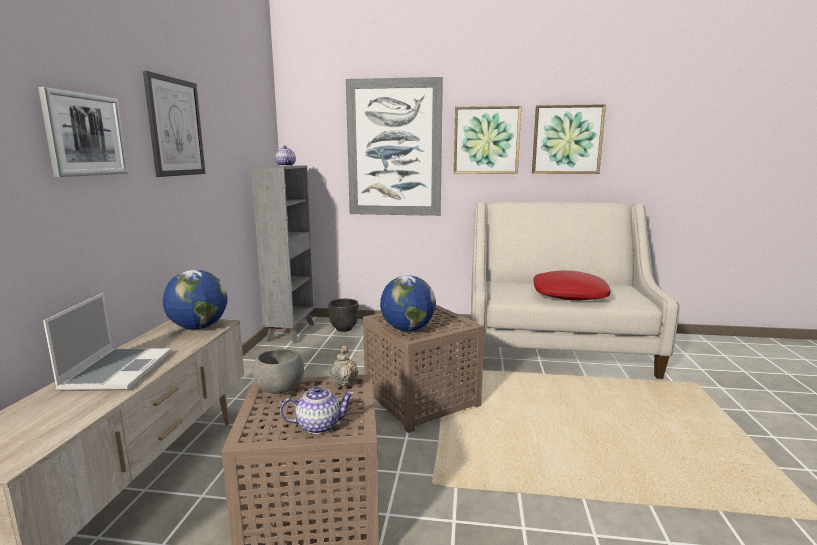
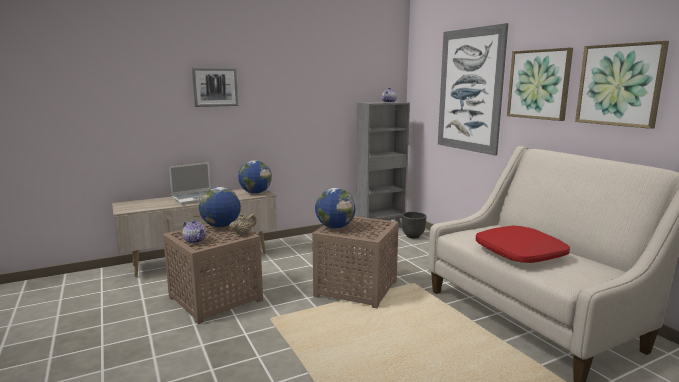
camera: 55 degrees right, 0 degrees up
(175, 127) = (283, 79): picture -> none
(280, 390) = (221, 226): grey bowl -> globe

